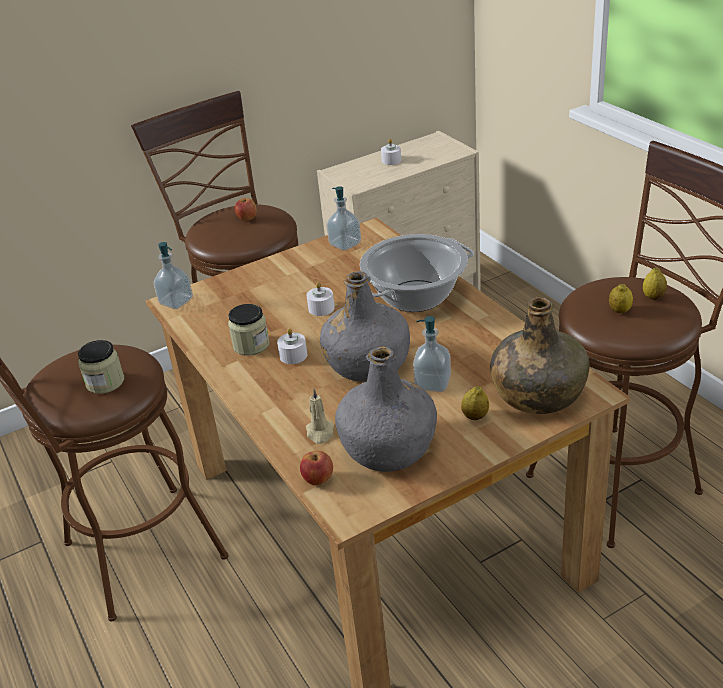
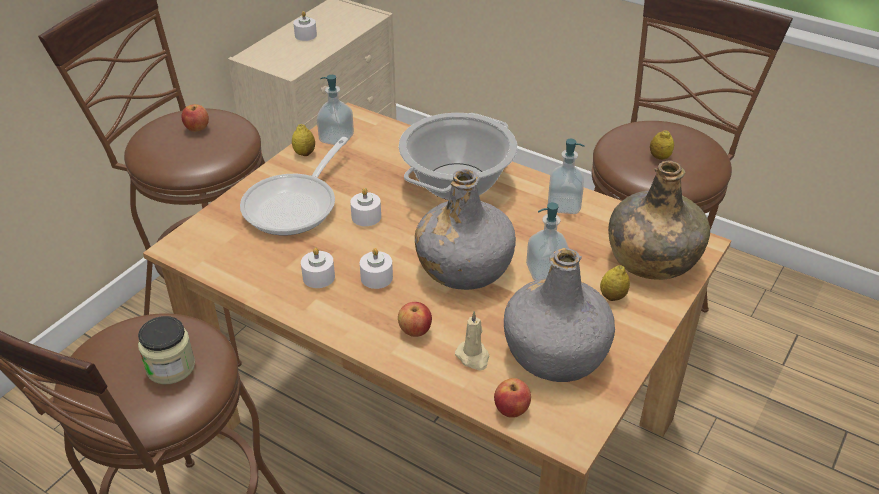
camera: 30 degrees left, 5 degrees up
(176, 302) = (185, 246): soap dispenser -> soap dispenser (564, 205)
(251, 345) = (318, 277): jar -> white candle
(275, 289) = (295, 205): none -> frying pan
(291, 402) = (415, 331): none -> apple
(653, 297) = (677, 137): lemon -> lemon (304, 153)

